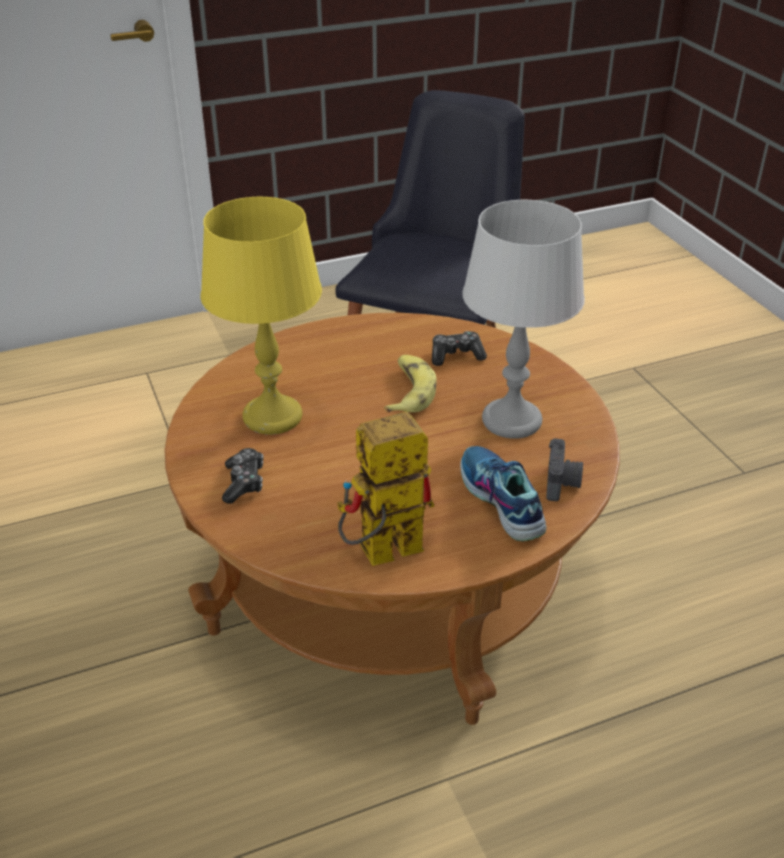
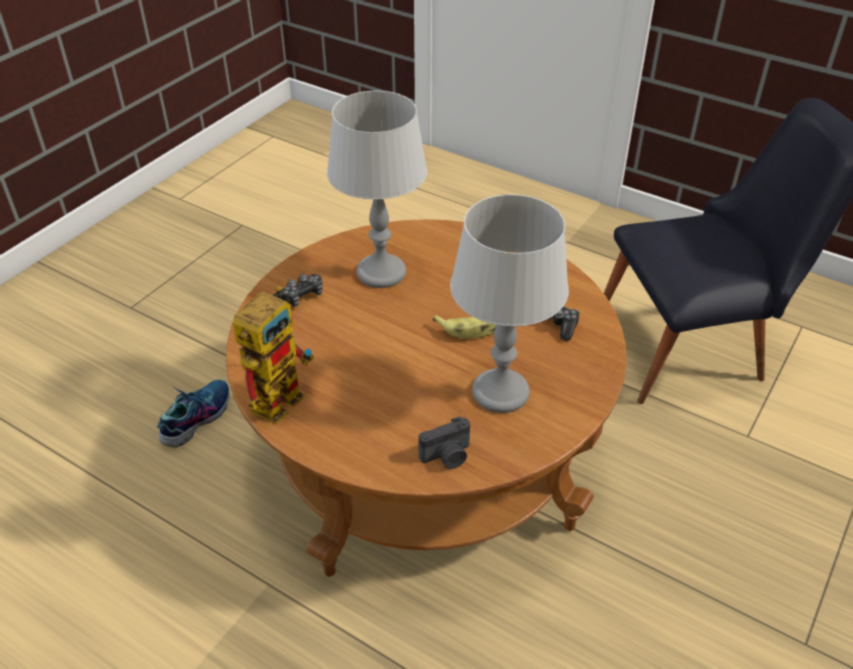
camera: 55 degrees right, 5 degrees up
(273, 416) = (382, 273): yellow table lamp -> grey table lamp
(380, 555) = (281, 394): toy robot -> toy robot turned 90 degrees clockwise
(500, 501) = (393, 429): shoe -> shoe (196, 418)

